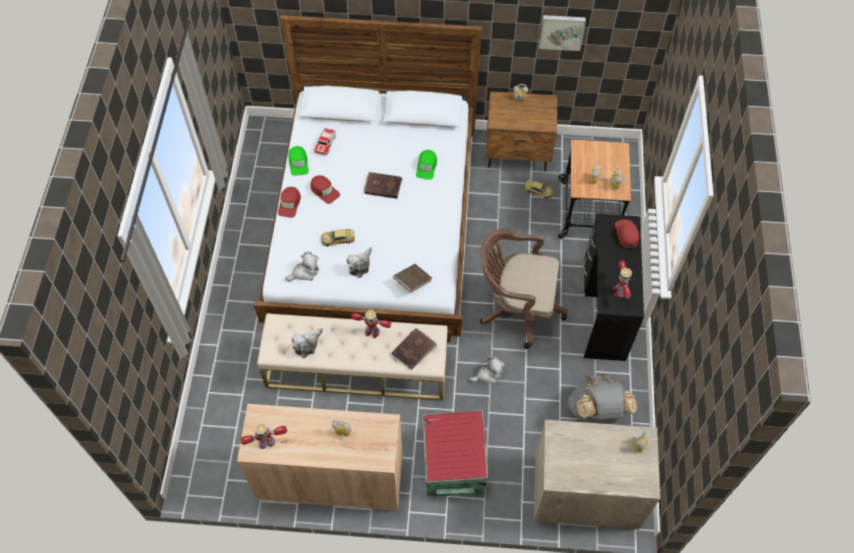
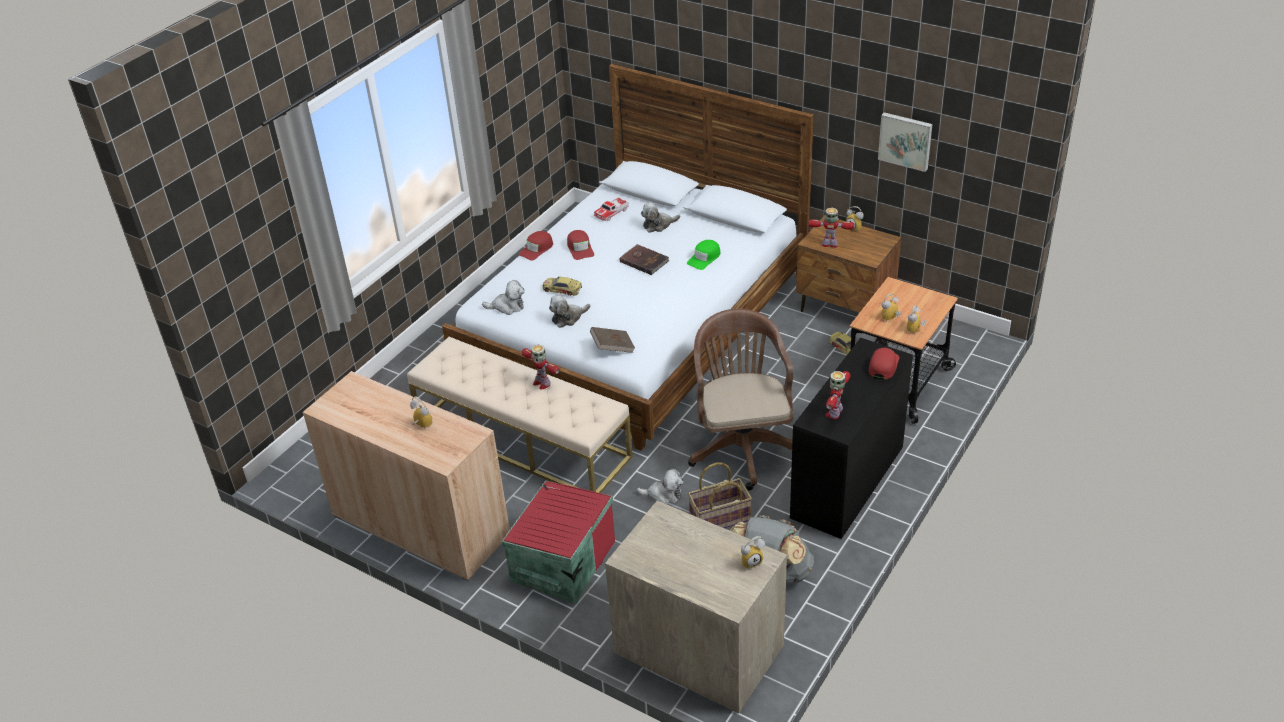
camera: 30 degrees right, 20 degrees down
(267, 443) = (342, 407): toy robot -> toy robot (830, 244)
(298, 163) = (572, 220): green cap -> none
(307, 345) = (467, 373): plush toy -> plush toy (658, 225)
(414, 349) = (574, 412): brown book -> none
(516, 308) = (742, 445): brown office chair -> brown office chair turned 45 degrees clockwise
(538, 378) = (720, 519): none -> basket

